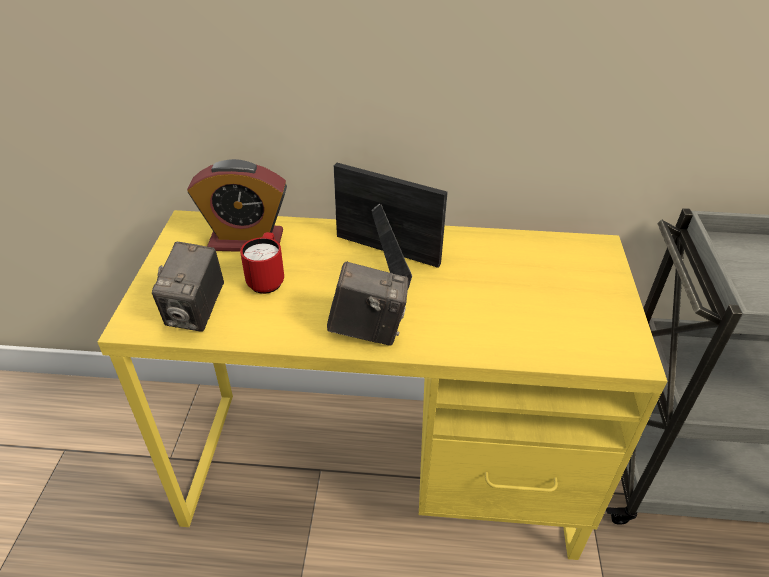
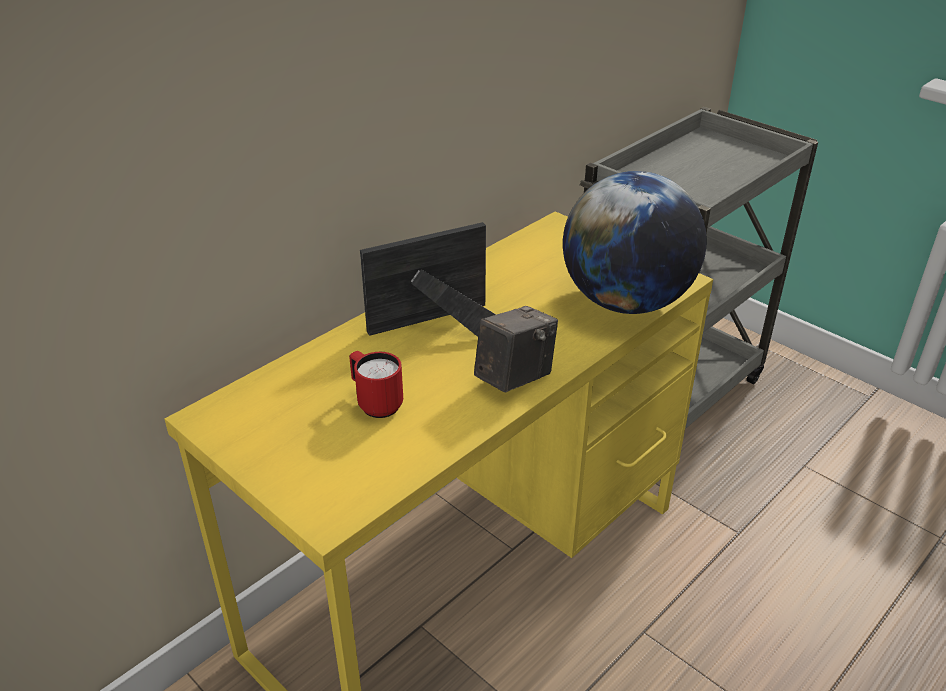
camera: 50 degrees left, 5 degrees down
(196, 312) = (366, 467): camera -> none
(246, 241) = (296, 391): alarm clock -> none
(548, 341) = (626, 302): none -> globe

